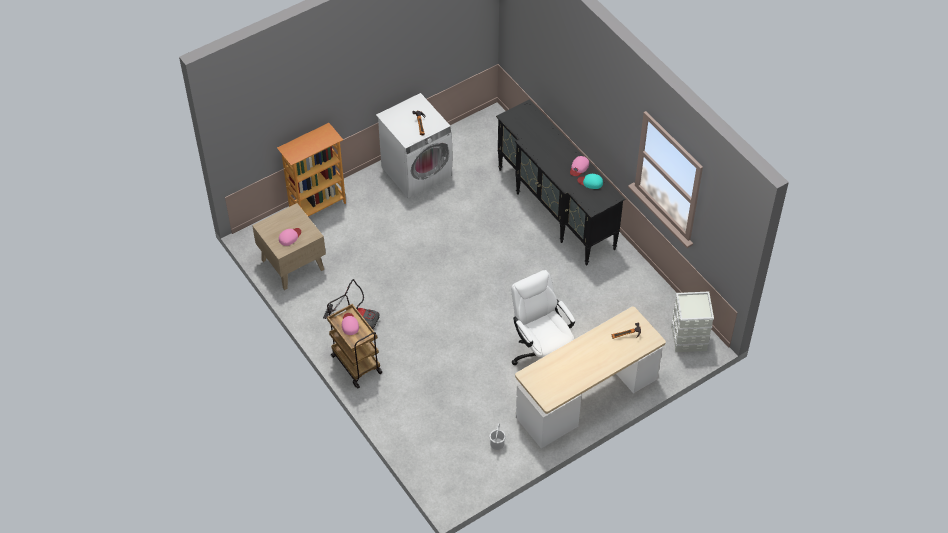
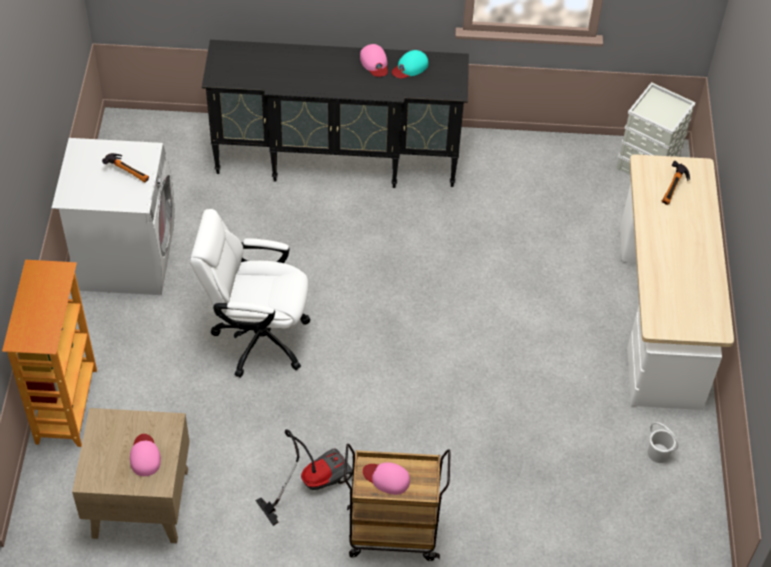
camera: 55 degrees left, 0 degrees up
(541, 356) = (555, 318): white office chair -> white office chair (256, 339)

